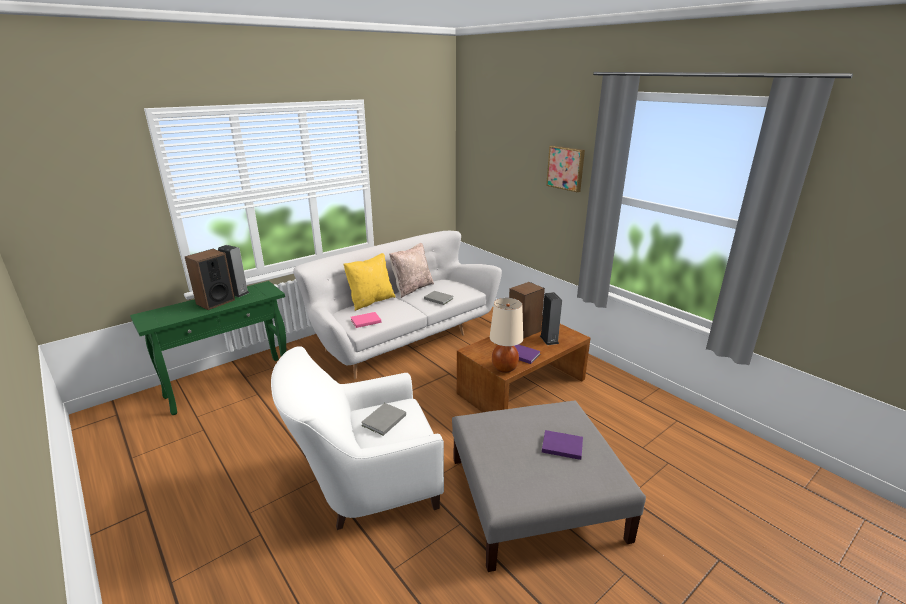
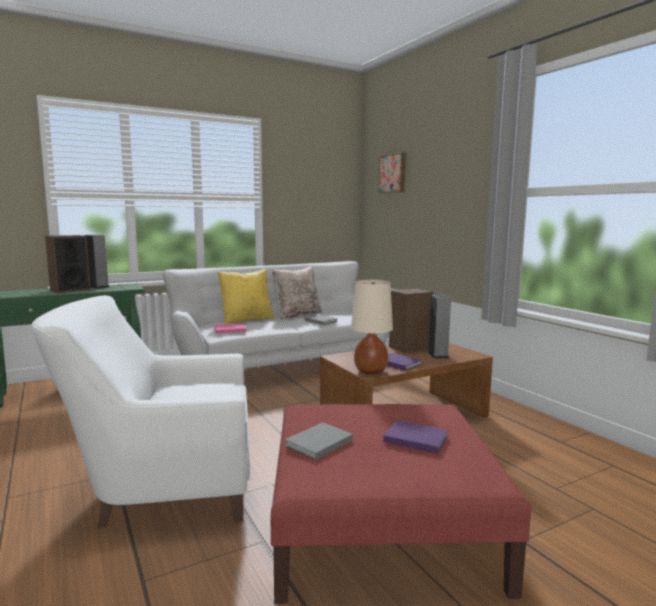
camera: 10 degrees right, 15 degrees down
(383, 420) = (188, 392): grey book -> grey book (317, 443)
(534, 497) = (379, 525): grey ottoman -> red ottoman
(566, 168) = (466, 172): picture -> picture (393, 173)

